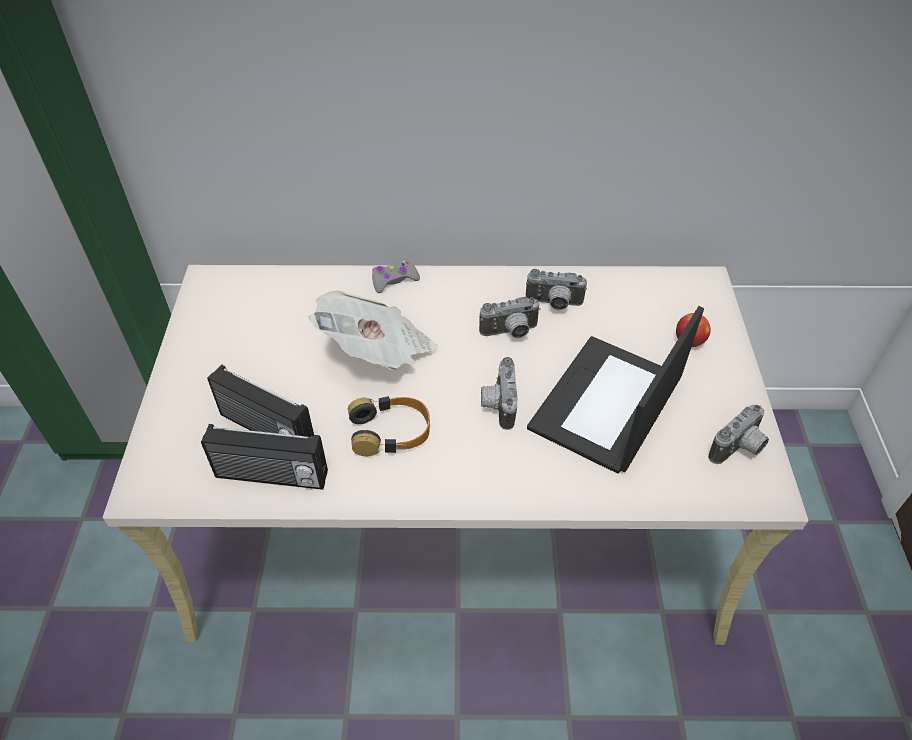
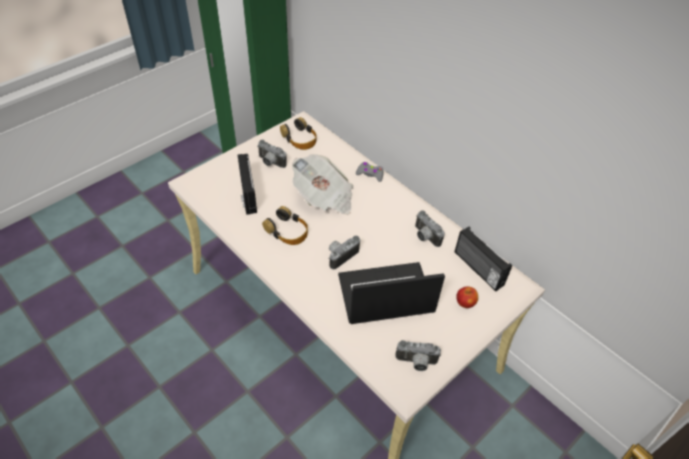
camera: 45 degrees right, 0 degrees up
(239, 302) = (299, 138): none -> headphones
(271, 476) = (228, 212): radio -> radio (477, 269)
(510, 333) = (387, 233): camera -> camera (270, 162)

